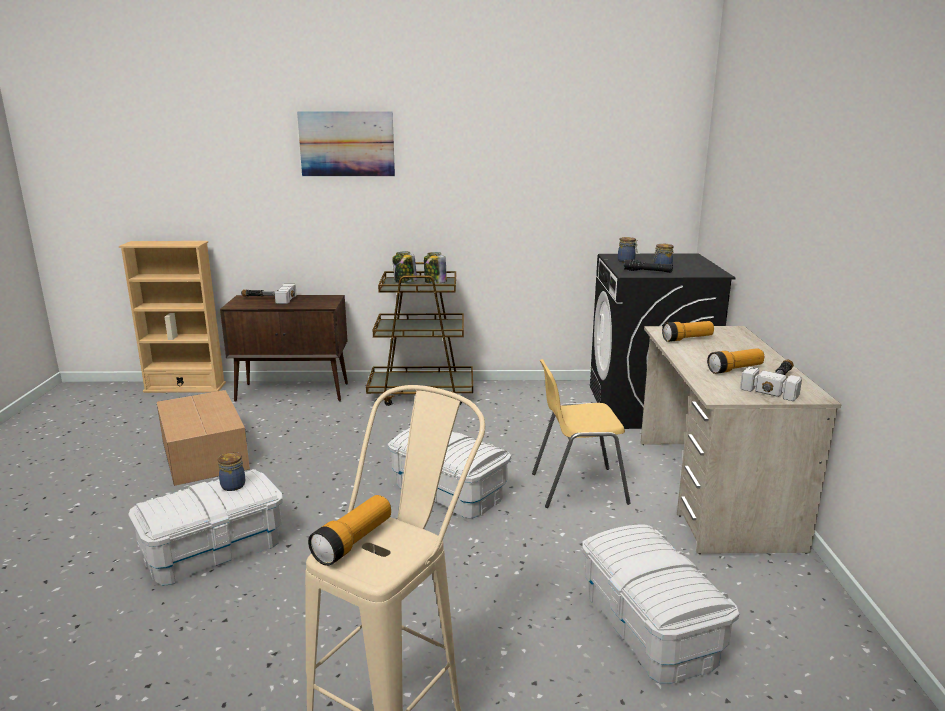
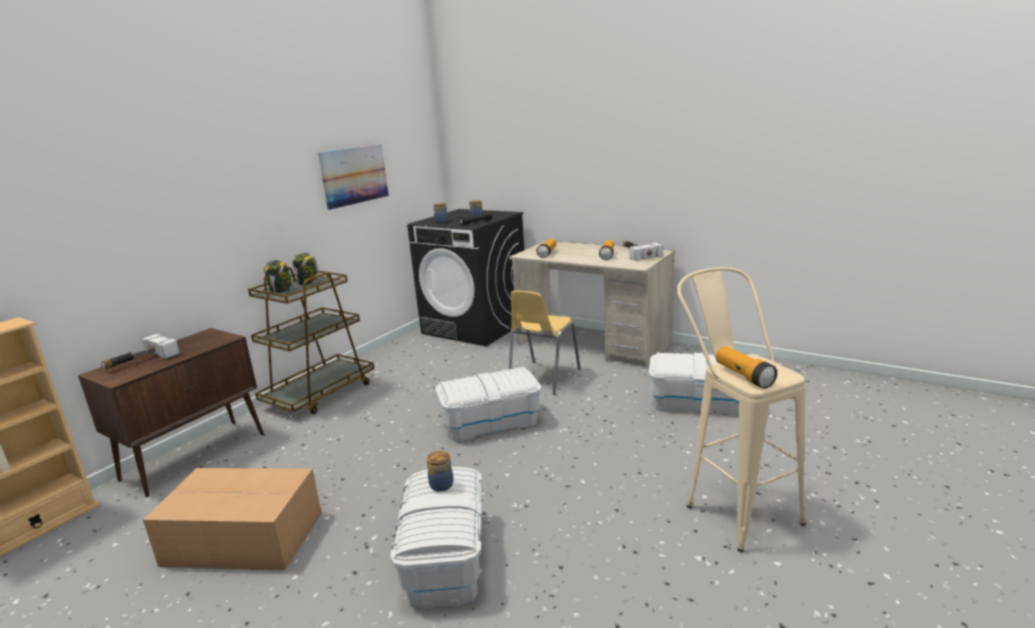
camera: 55 degrees left, 0 degrees up
(347, 144) = (178, 160): picture -> picture (354, 175)

